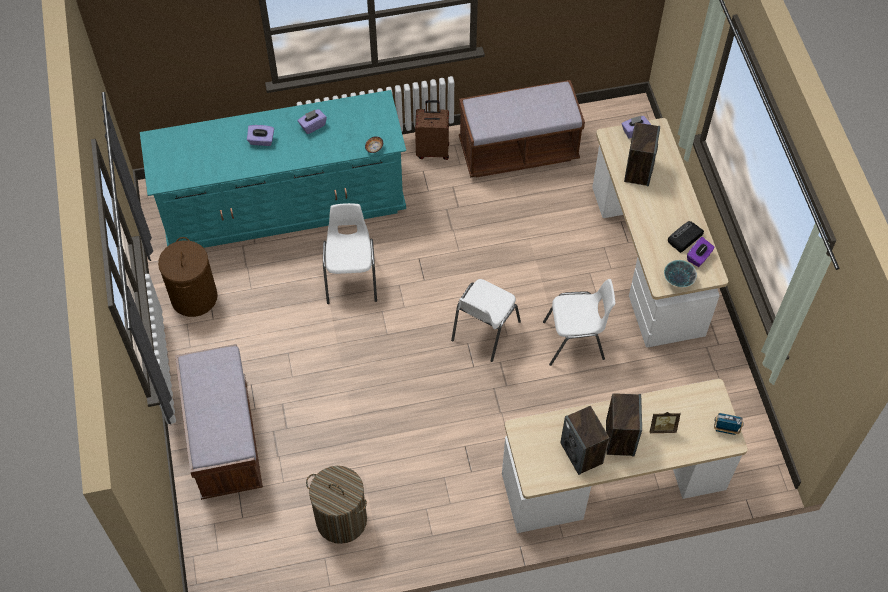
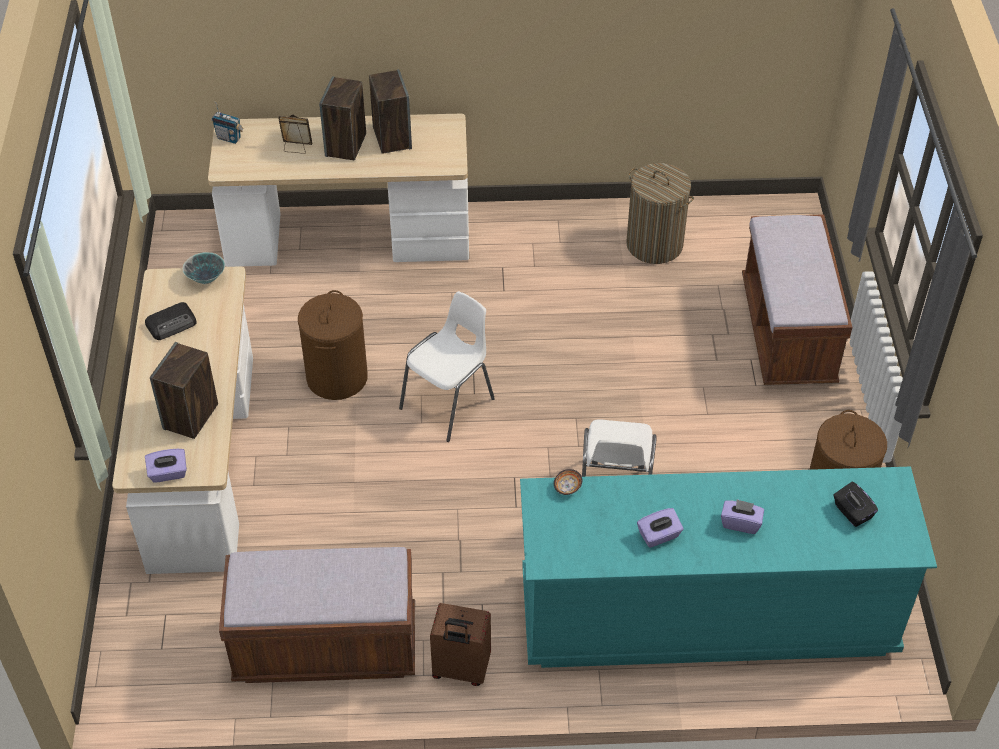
camera: 170 degrees left, 10 degrees down
(189, 157) = (852, 512): none -> black tissue box
(575, 341) = (337, 377): white chair -> brown laundry basket
(699, 257) = (166, 300): purple tissue box -> none

